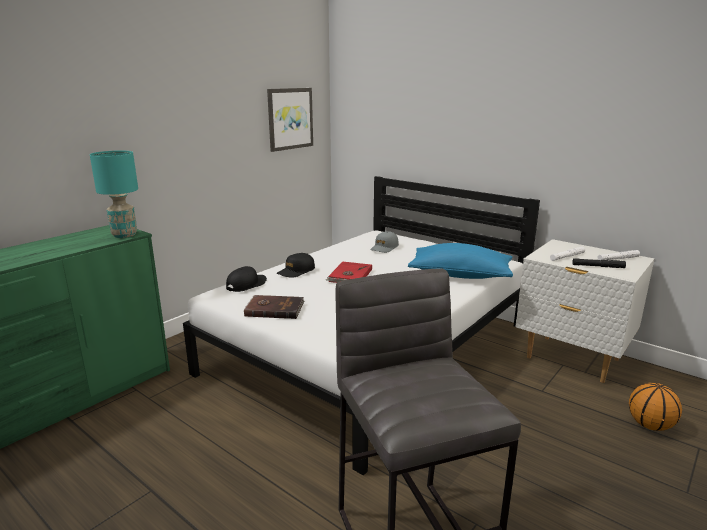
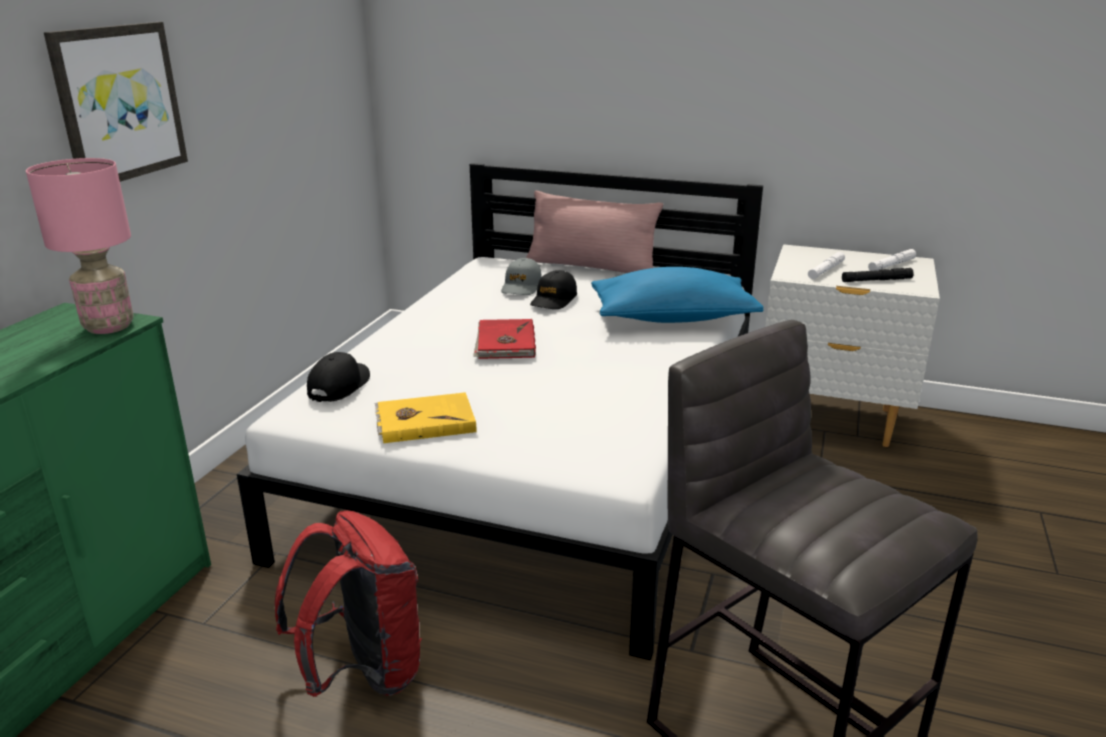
camera: 20 degrees left, 5 degrees up
(124, 235) = (109, 327): turquoise table lamp -> pink table lamp
(206, 441) = (363, 672): none -> red backpack
(274, 309) = (425, 421): brown book -> yellow book
(290, 118) = (313, 68): picture -> picture (119, 103)
(296, 271) = (408, 348): black cap -> black cap (553, 300)
(434, 242) = (591, 267): none -> pink pillow
(650, 425) = (973, 494): basketball -> none

